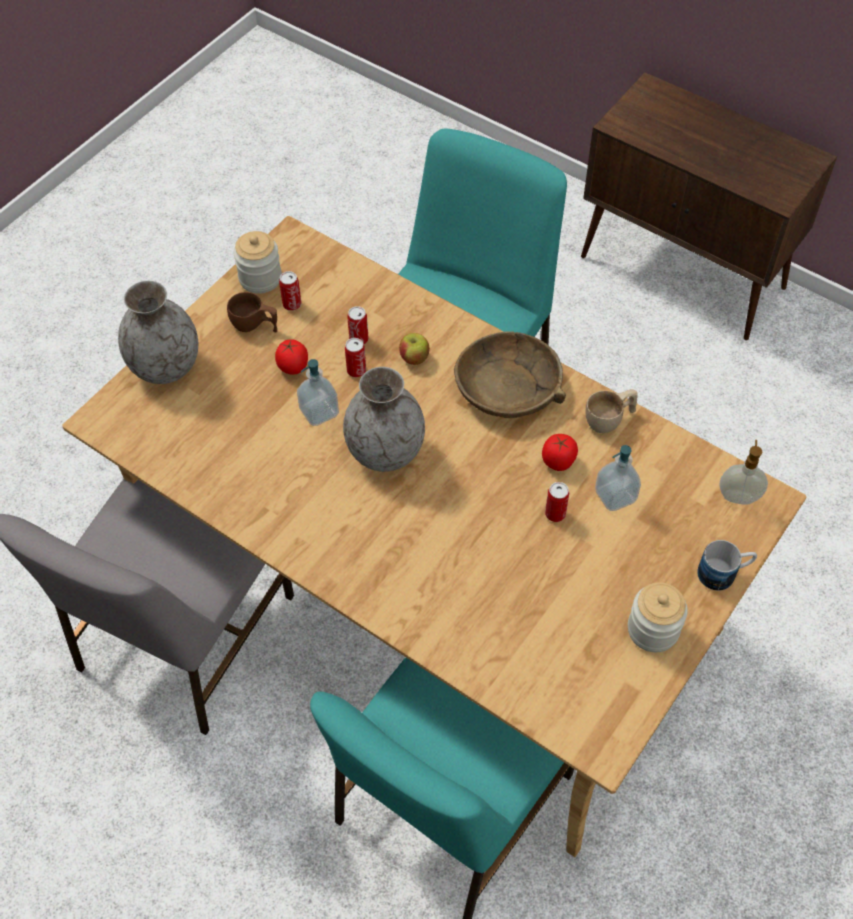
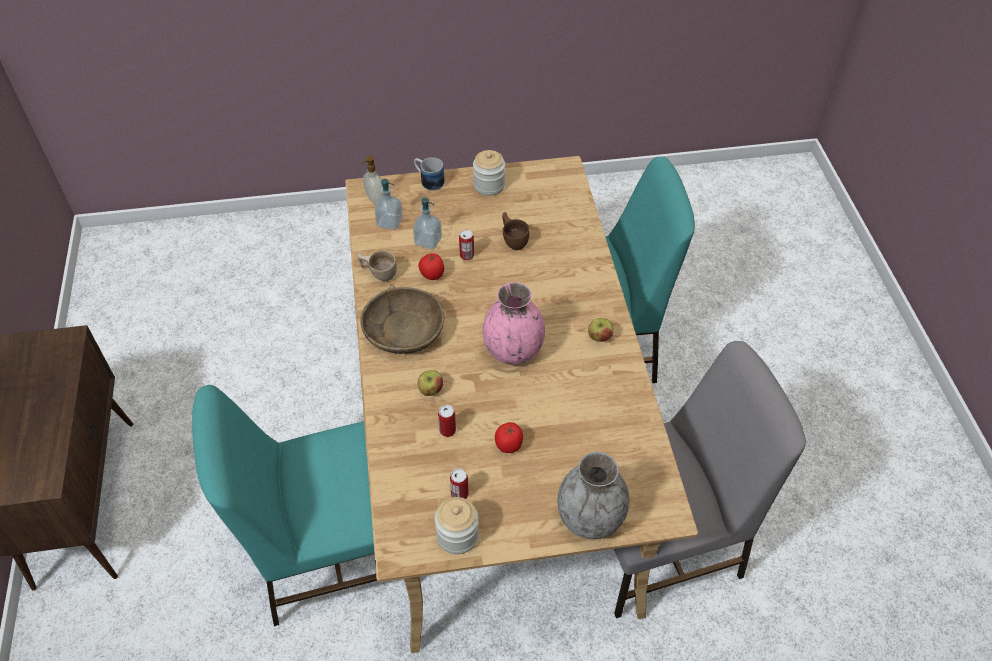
camera: 135 degrees left, 5 degrees down
(254, 326) = (501, 498): brown cup -> brown cup (513, 239)
(316, 535) = (600, 337): none -> apple
(319, 412) = (524, 403): soap dispenser -> soap dispenser (389, 222)
(356, 370) = (473, 411): can -> none
(385, 451) = (512, 351): grey vase -> pink vase

